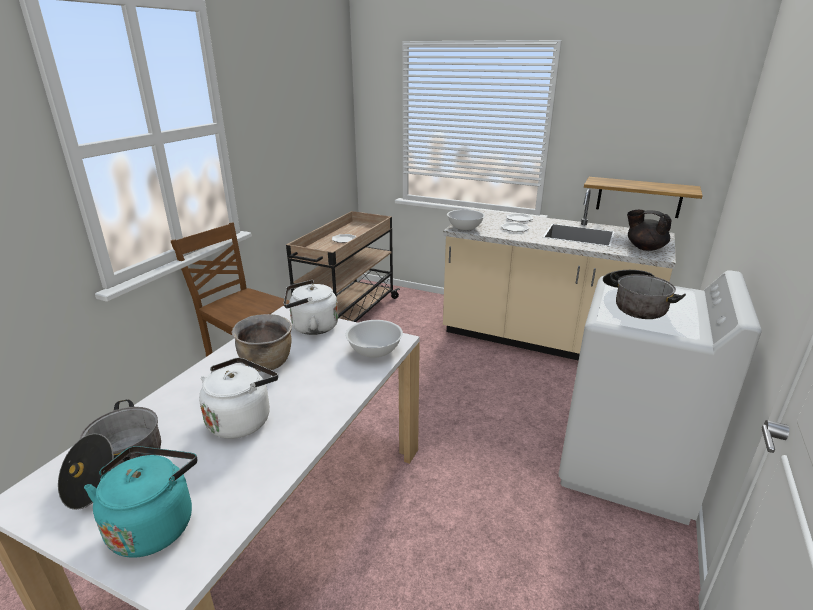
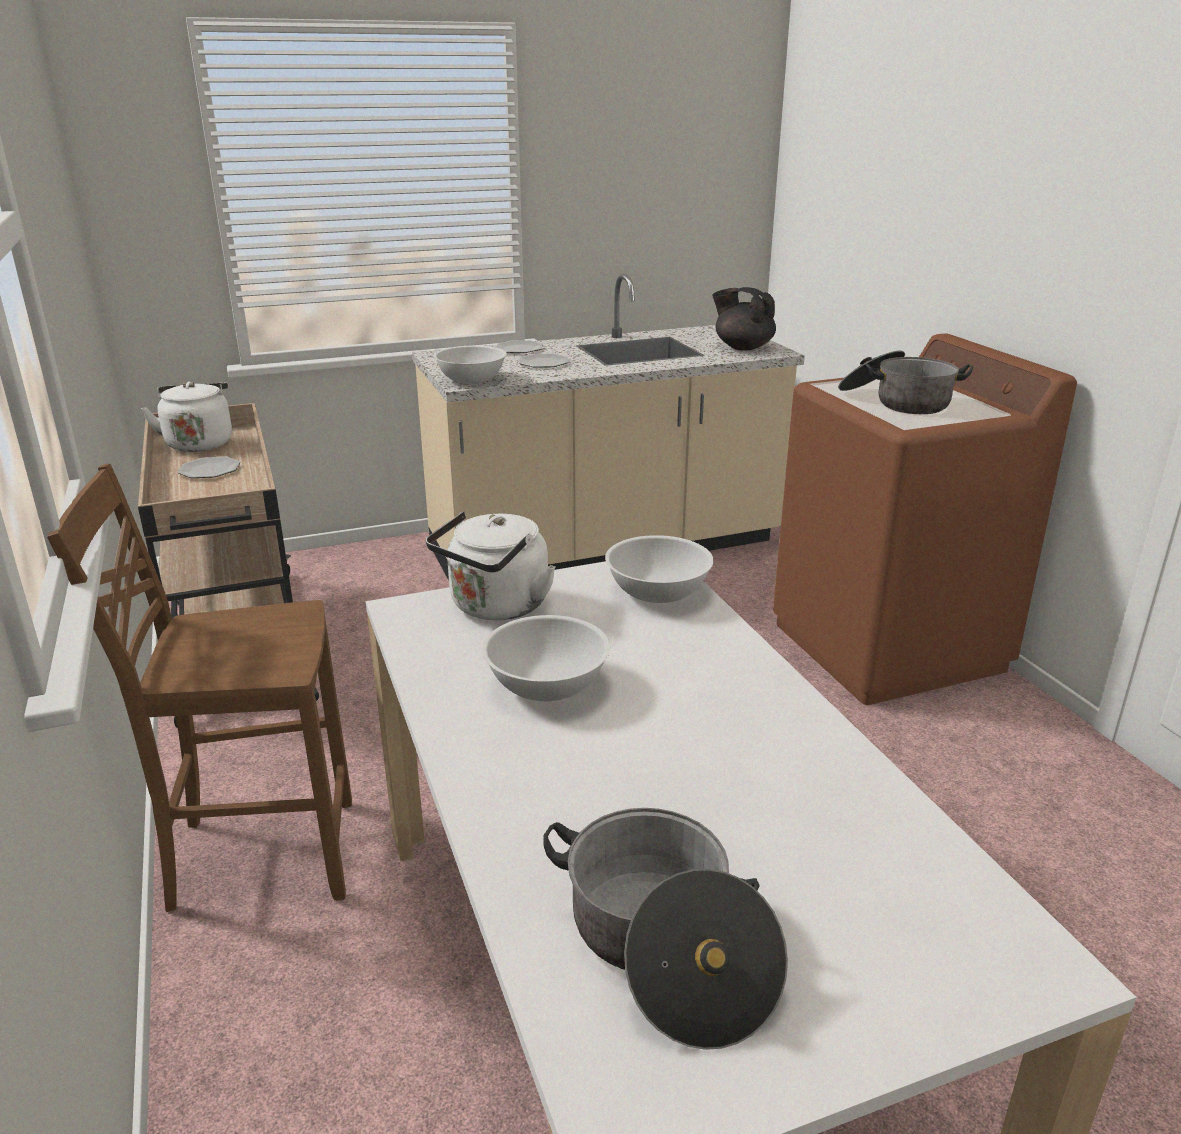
camera: 45 degrees left, 0 degrees up
(154, 524) = (885, 949): turquoise kettle -> none
(242, 420) = (688, 767): white kettle -> white kettle (199, 443)
(267, 363) = (546, 685): brown cooking pot -> white bowl
(626, 465) = (888, 647): white washing machine -> brown washing machine
(639, 197) = (667, 280): shelf -> none
(644, 248) = (742, 347): black teapot -> black teapot turned 45 degrees clockwise

